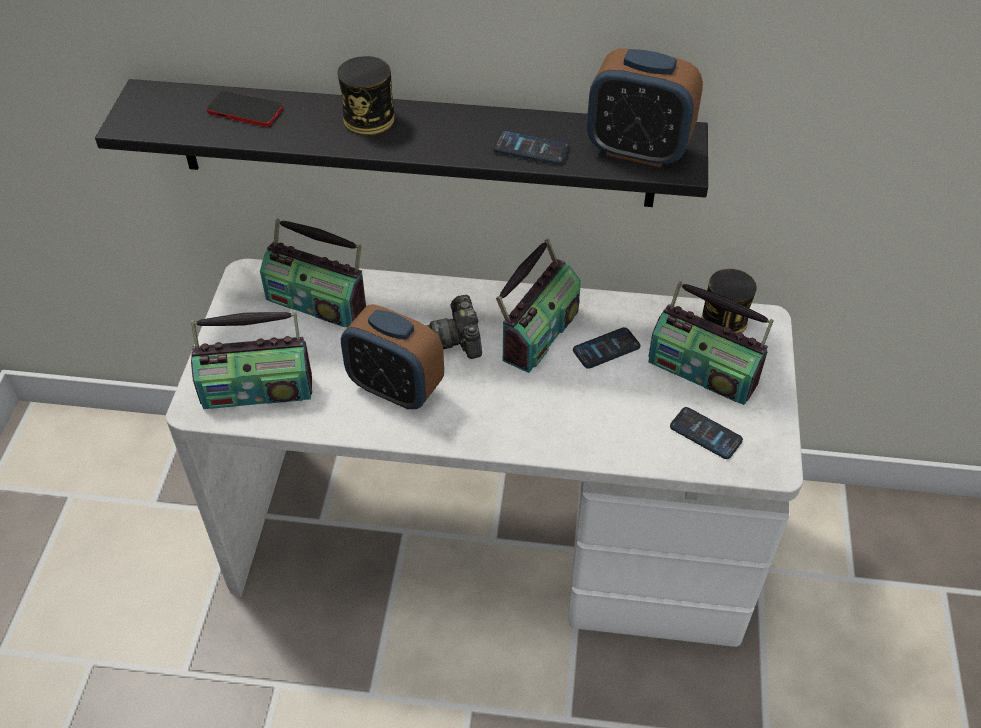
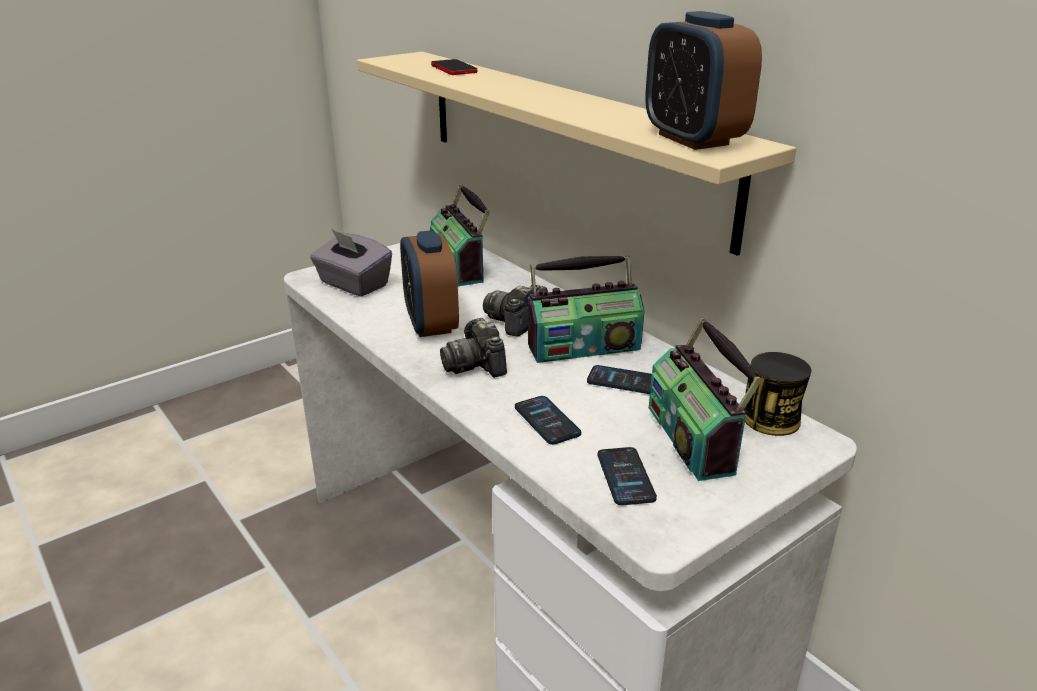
camera: 45 degrees right, 20 degrees down
(257, 389) = (353, 284): radio -> grey tissue box
(369, 119) = (518, 86): can -> none
(414, 144) = (565, 139): black shelf -> beige shelf
(491, 407) = (476, 365): none -> camera
(531, 148) = (603, 118): phone -> phone (547, 421)

